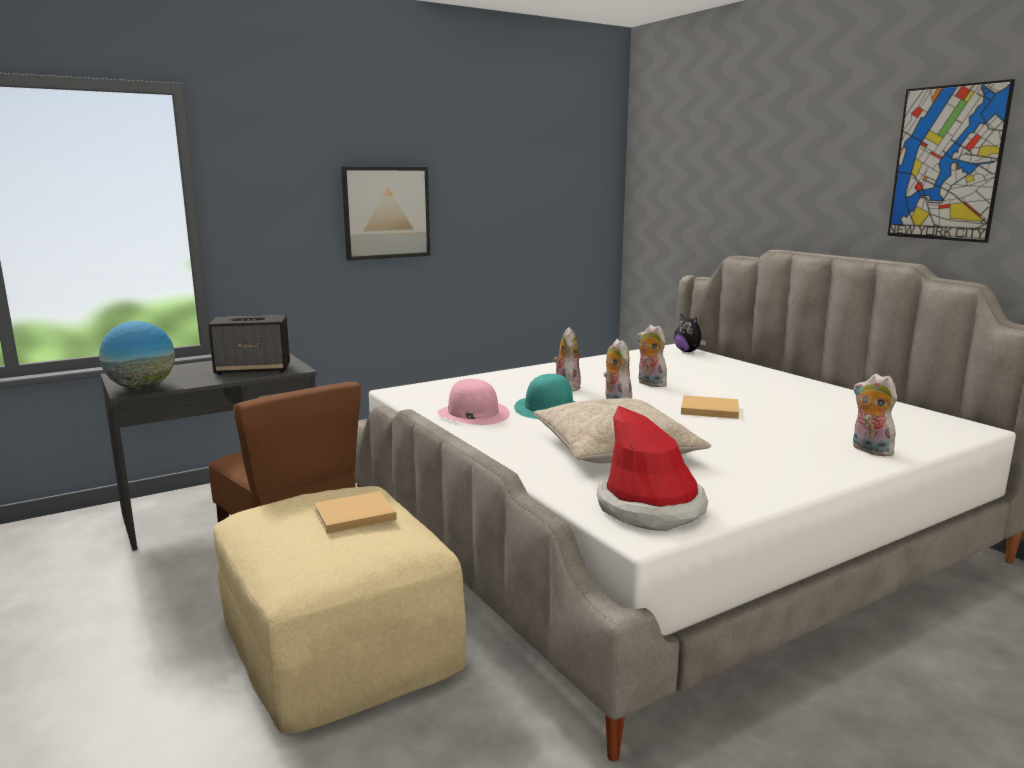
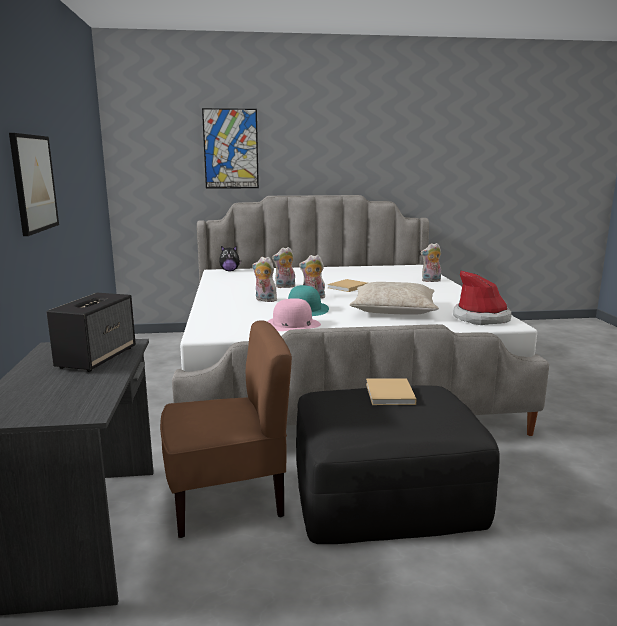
camera: 65 degrees left, 0 degrees up
(142, 387) = (82, 406): globe -> none
(339, 639) = (386, 493): beige ottoman -> black ottoman
(946, 163) = (361, 143): picture -> picture (231, 149)

